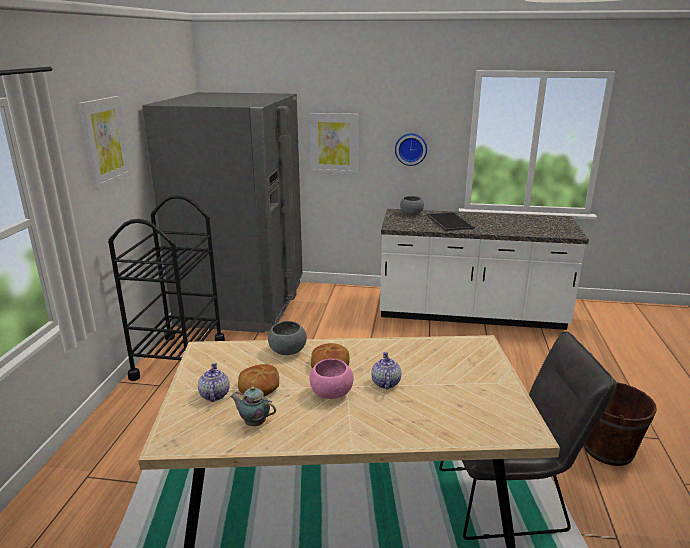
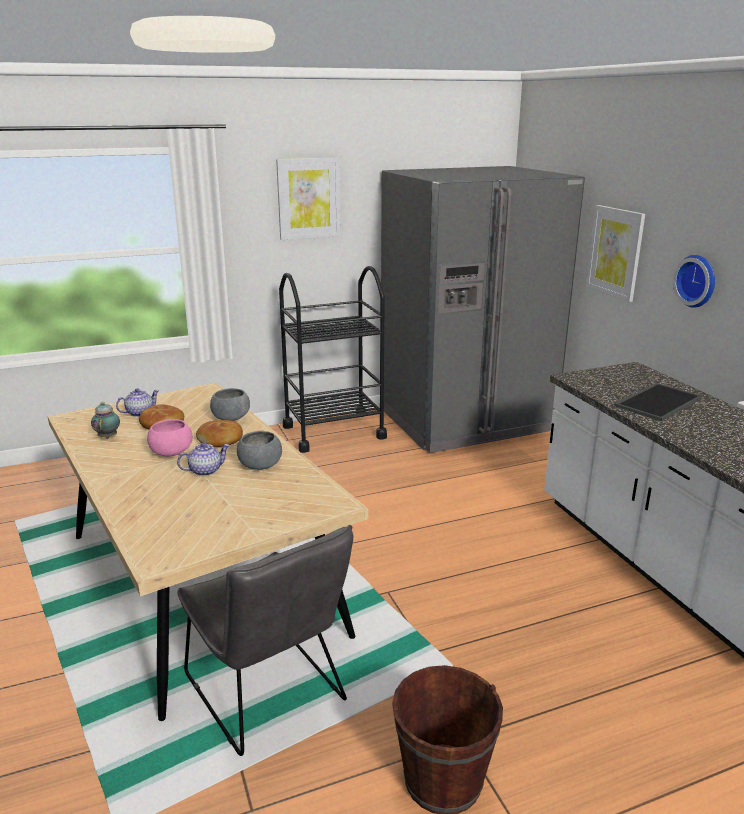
camera: 60 degrees right, 0 degrees up
(411, 213) = (643, 376): grey bowl -> grey bowl (260, 465)

